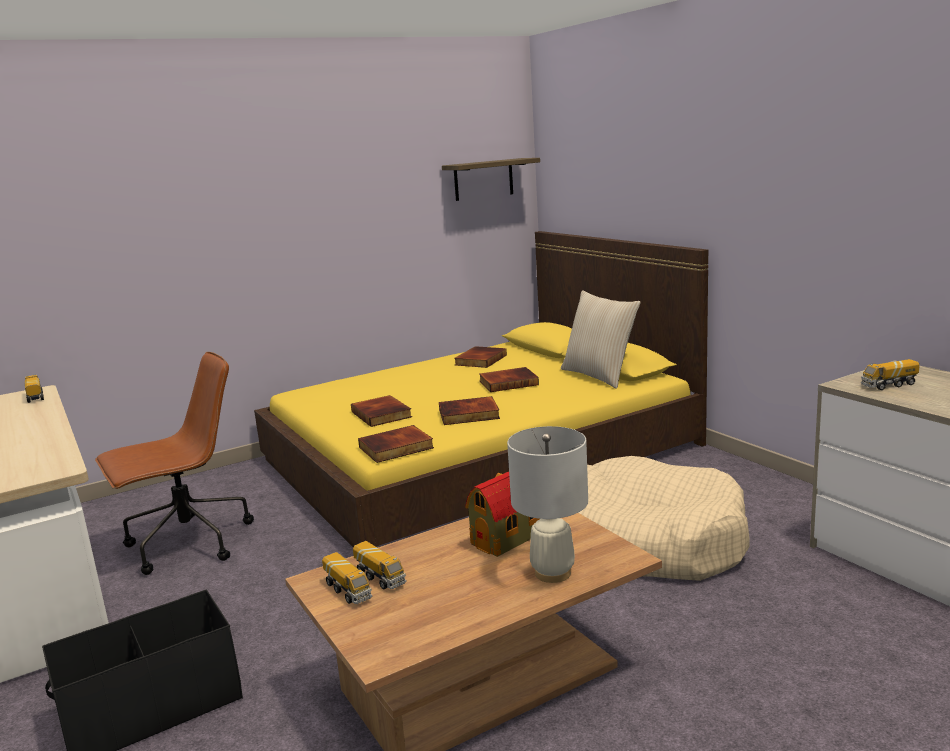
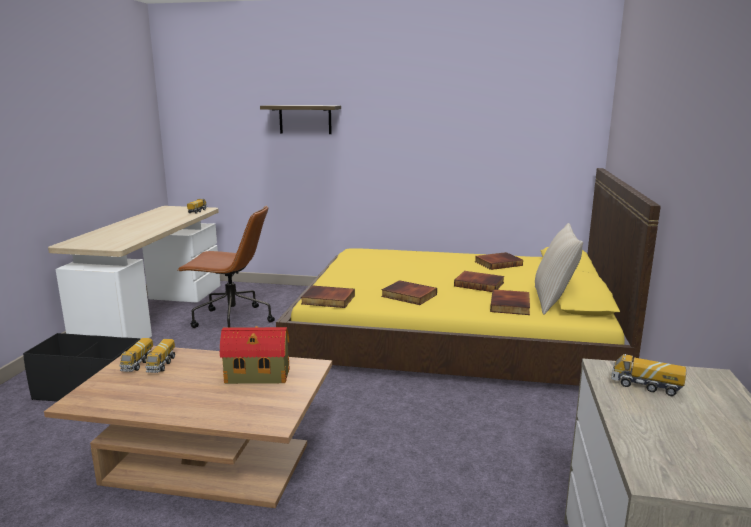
camera: 40 degrees right, 0 degrees up
(382, 414) = (366, 278): book -> book (511, 305)
(483, 179) = (552, 116): shelf -> shelf (305, 119)
(553, 573) = (223, 408): white table lamp -> none
(647, 541) = (447, 443): beige dog bed -> none

